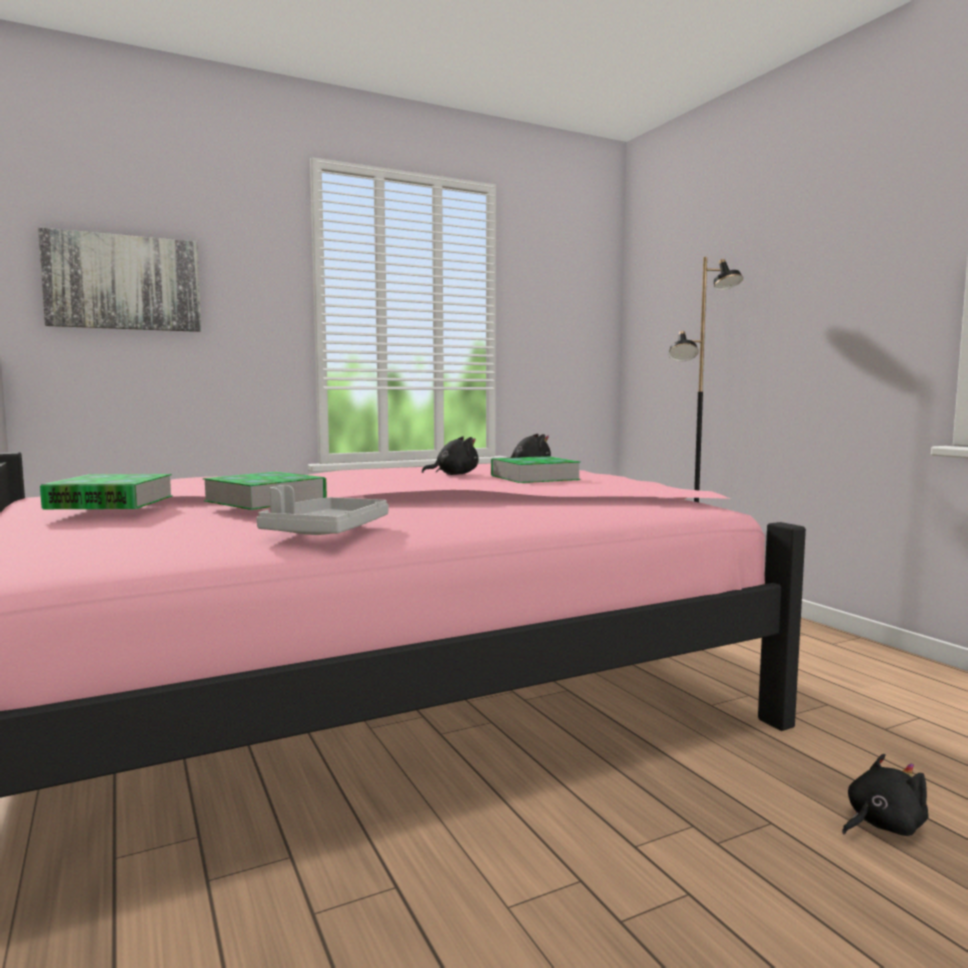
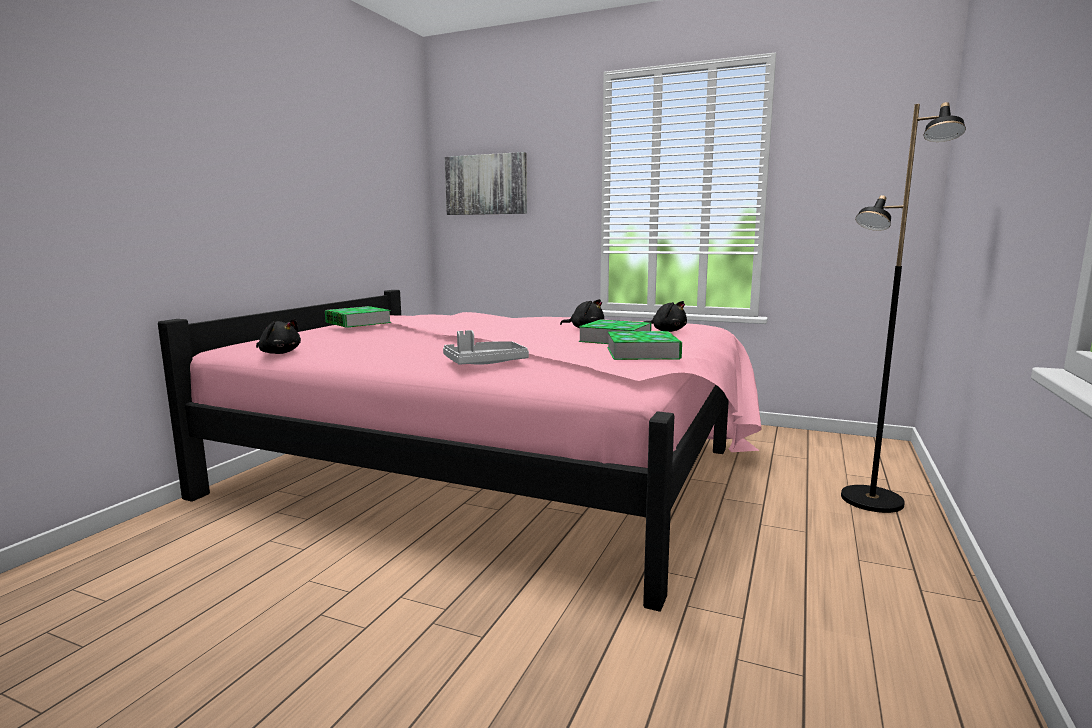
camera: 50 degrees right, 5 degrees up
(266, 500) = (407, 331): book -> book (642, 353)
(326, 532) = (355, 353): grey tray -> grey tray (484, 363)
(881, 825) = (534, 686): black plush toy -> black plush toy (279, 353)

